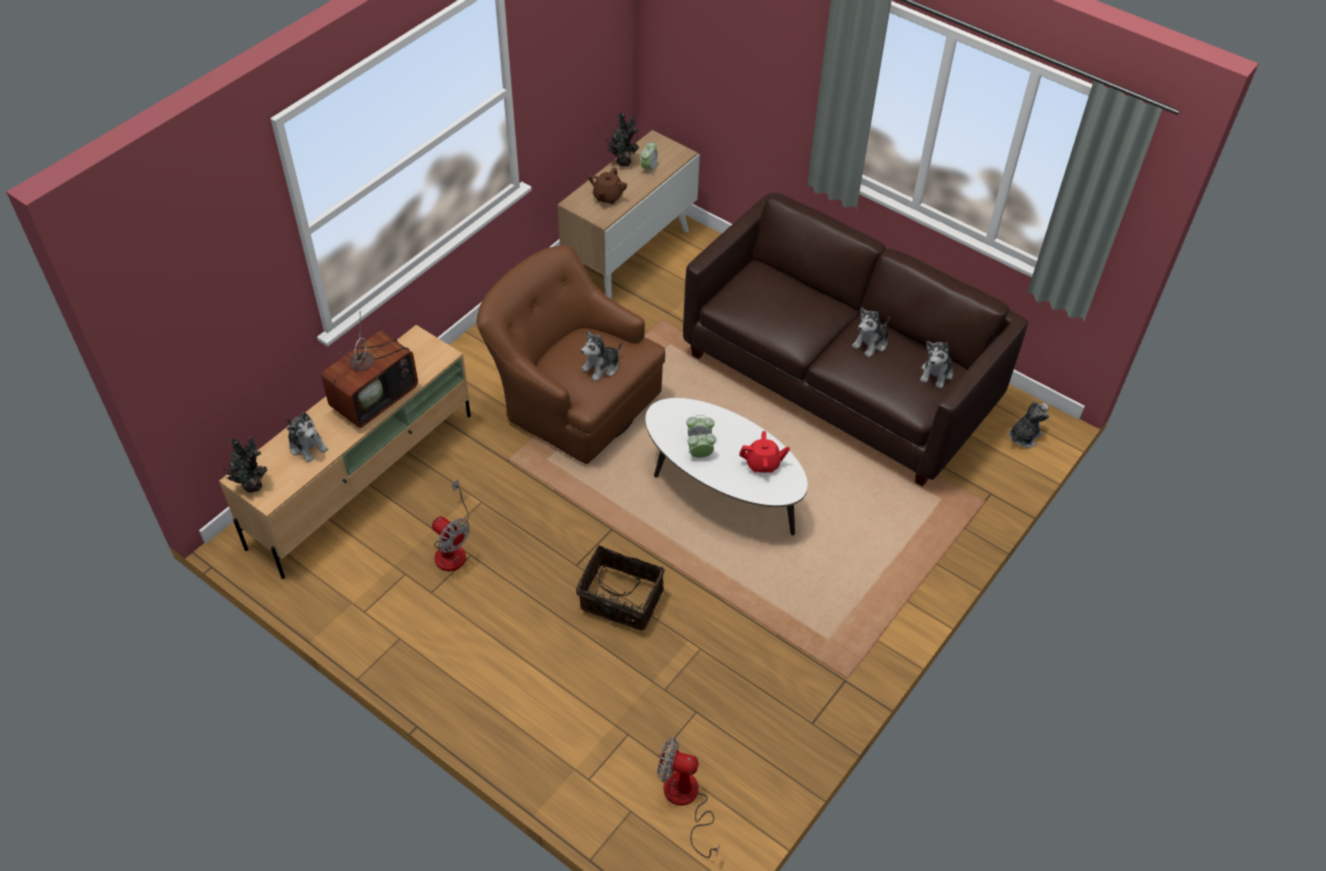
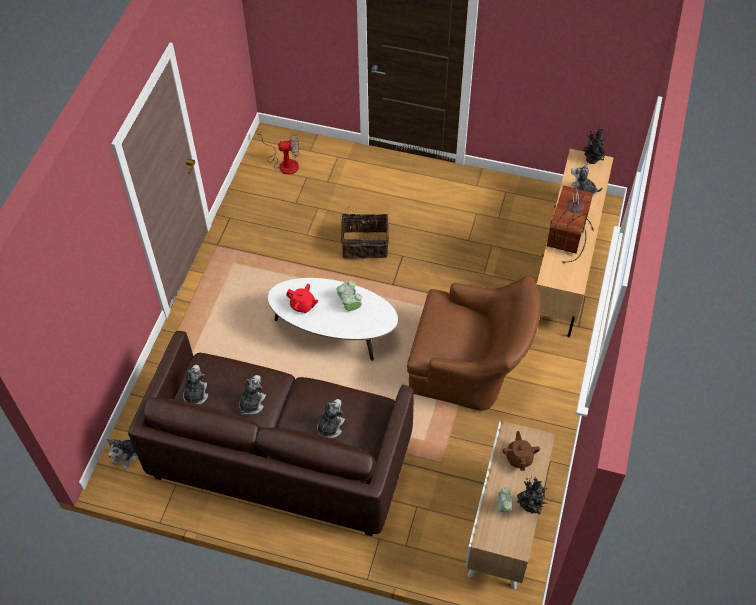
camera: 160 degrees right, 5 degrees up
(452, 548) = (482, 240): fan -> none
(601, 367) = (442, 326): plush toy -> plush toy (330, 427)
(763, 464) = (303, 305): red teapot -> red teapot turned 135 degrees counterclockwise

